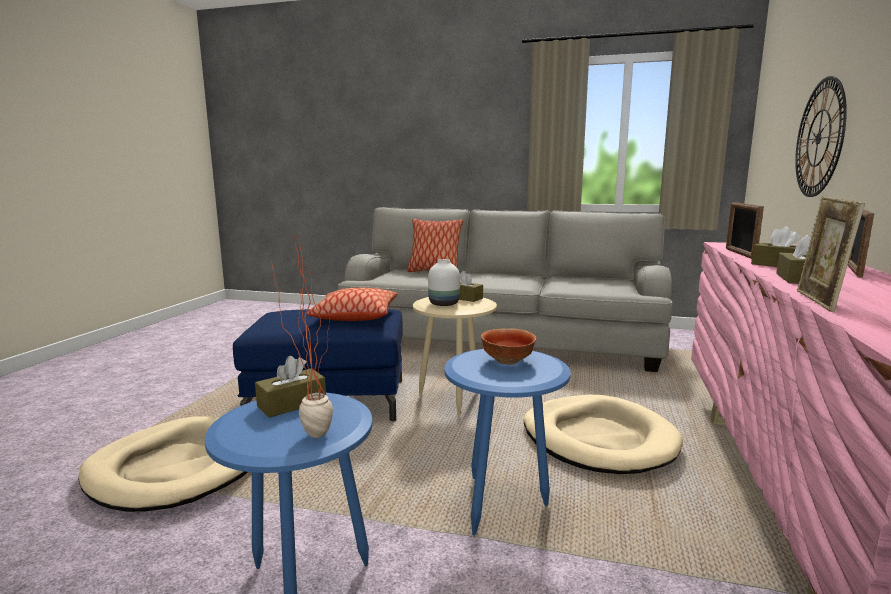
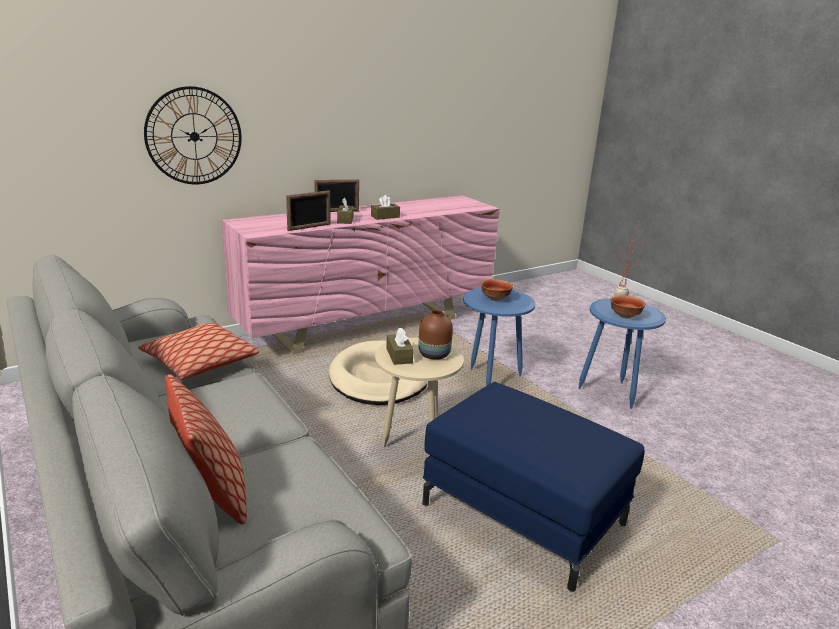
camera: 140 degrees left, 10 degrees up
(175, 469) = (687, 496): beige dog bed -> none
(292, 404) = (624, 316): brown tissue box -> bowl
(355, 316) = (501, 414): pillow -> pillow (200, 362)
(445, 304) = (433, 354): white vase -> brown vase
(819, 302) = (432, 214): picture frame -> none

